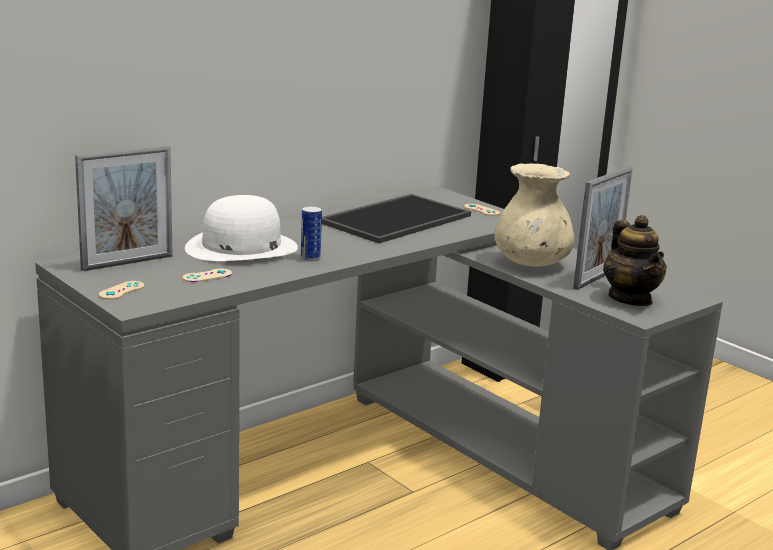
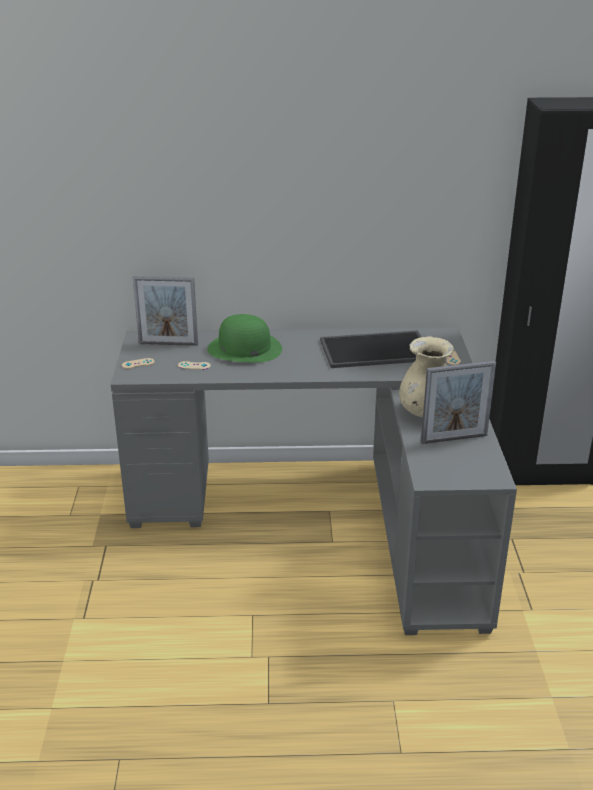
camera: 40 degrees right, 10 degrees up
(241, 247) = (244, 348): white hat -> green hat
(310, 258) = (270, 369): can -> none
(630, 298) = (448, 463): teapot -> none

